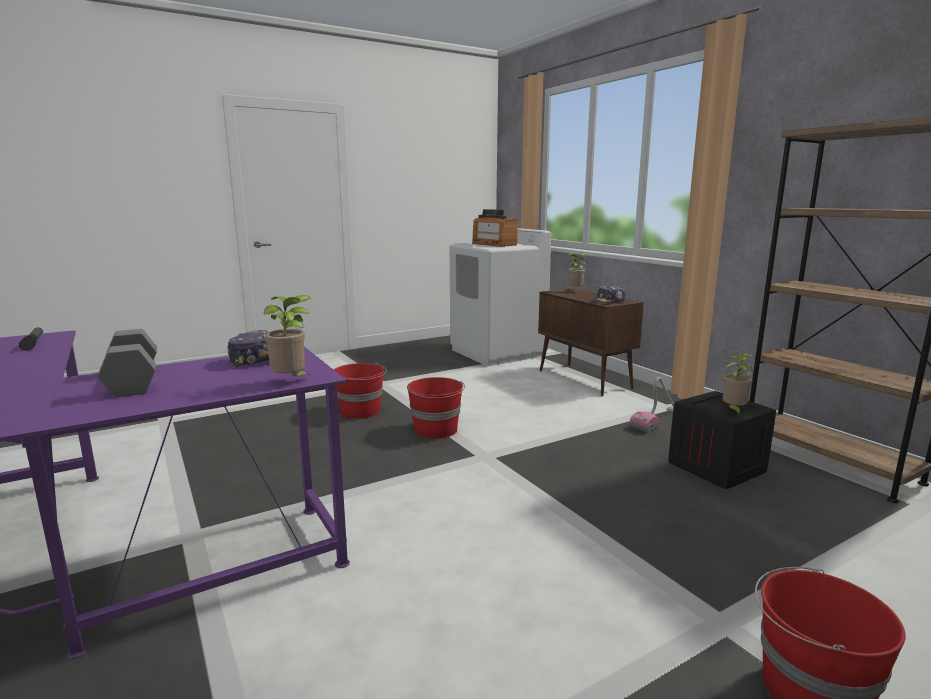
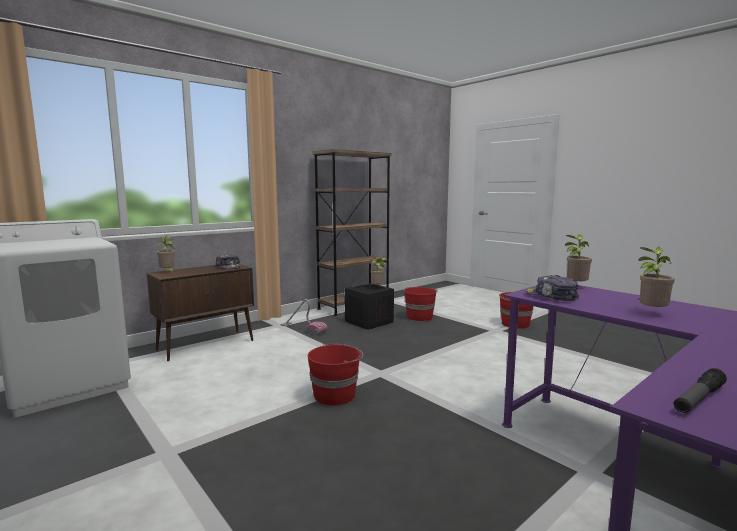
camera: 100 degrees left, 5 degrees down
(134, 381) = (651, 313): grey dumbbell -> potted plant
(361, 412) = (285, 446): red bucket -> red bucket (419, 317)
(493, 244) = (54, 243): radio -> none

